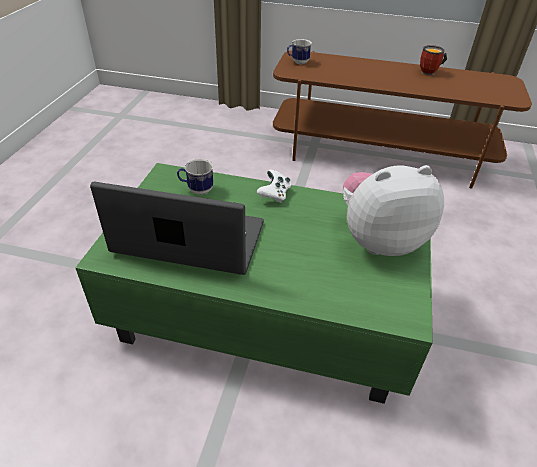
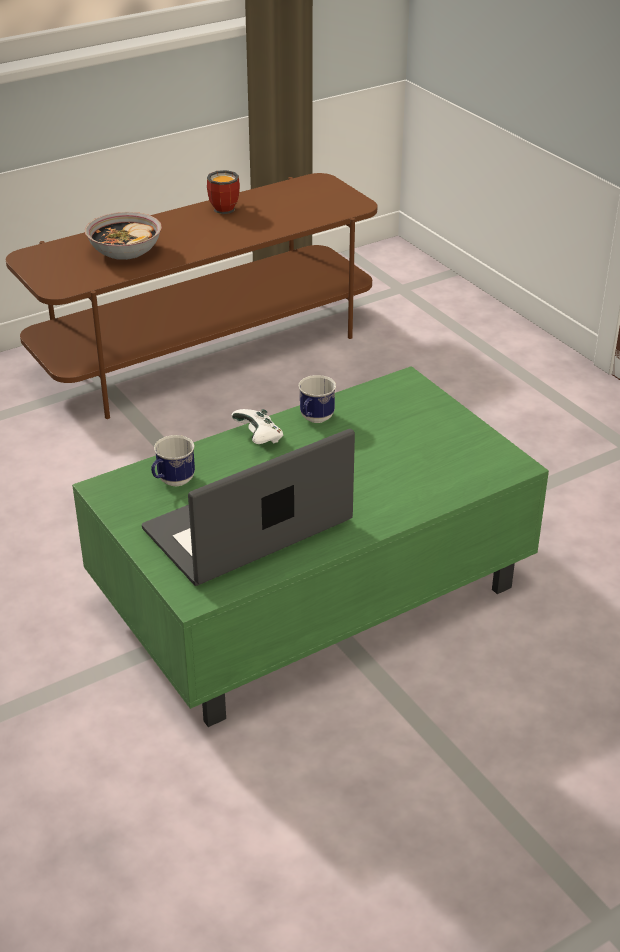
camera: 45 degrees left, 5 degrees down
(297, 62) = (49, 267): mug -> mug (314, 420)
(344, 70) = (125, 251): none -> bowl
(379, 239) = (410, 419): plush toy -> none

